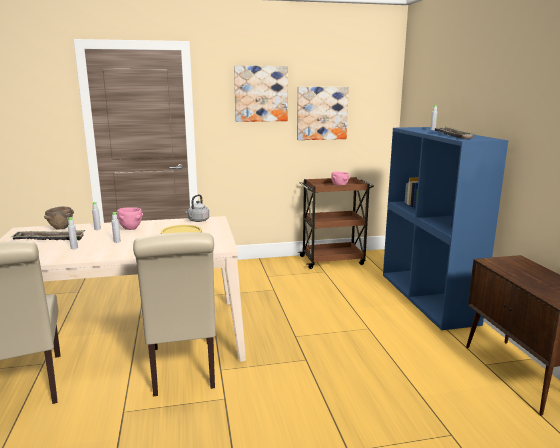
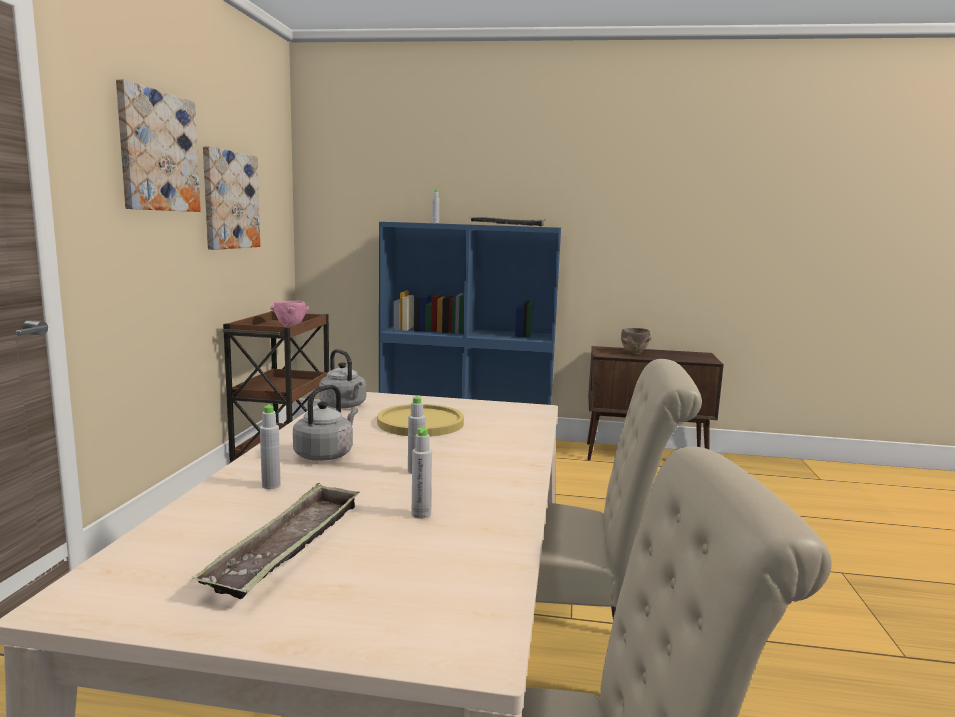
camera: 70 degrees left, 5 degrees down
(61, 228) = (183, 530): brown bowl -> brown bowl (633, 353)
(131, 229) = (326, 454): pink bowl -> grey kettle

